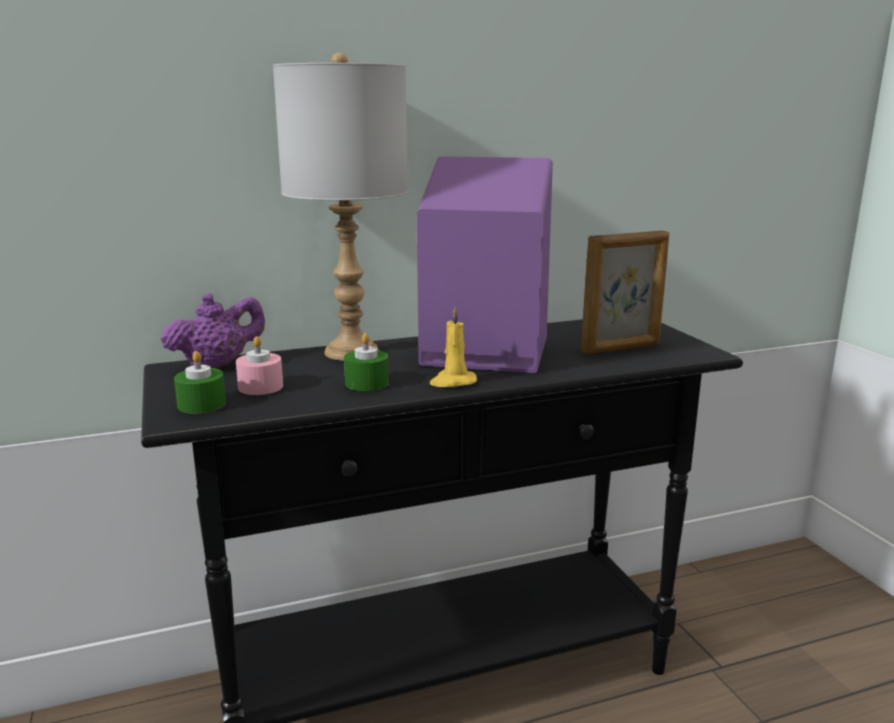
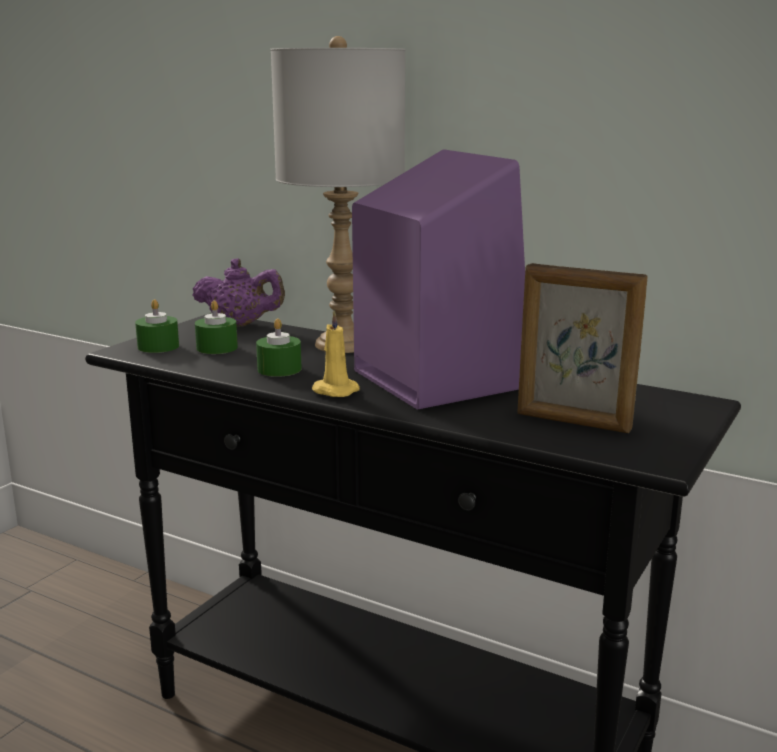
camera: 50 degrees right, 0 degrees up
(260, 387) = (217, 348): pink candle -> green candle

